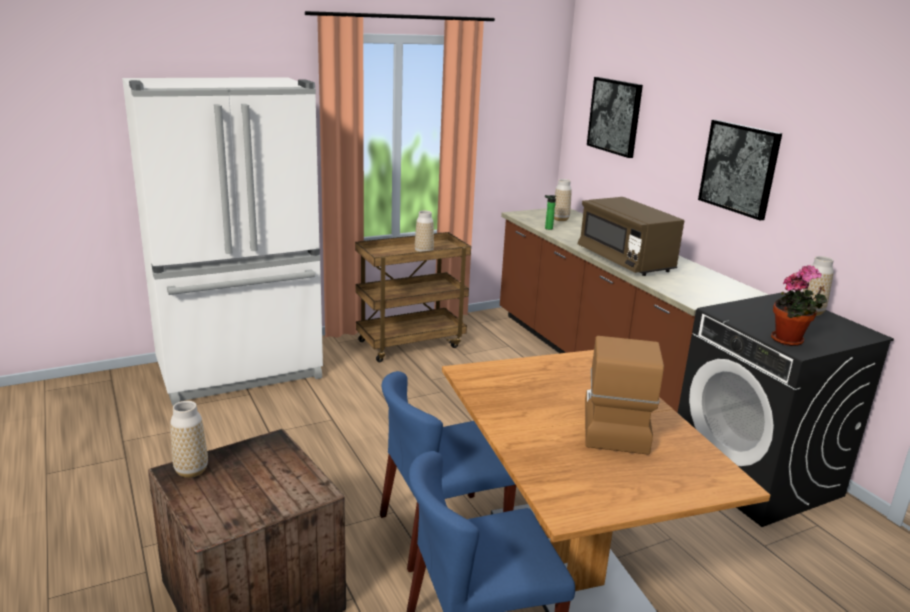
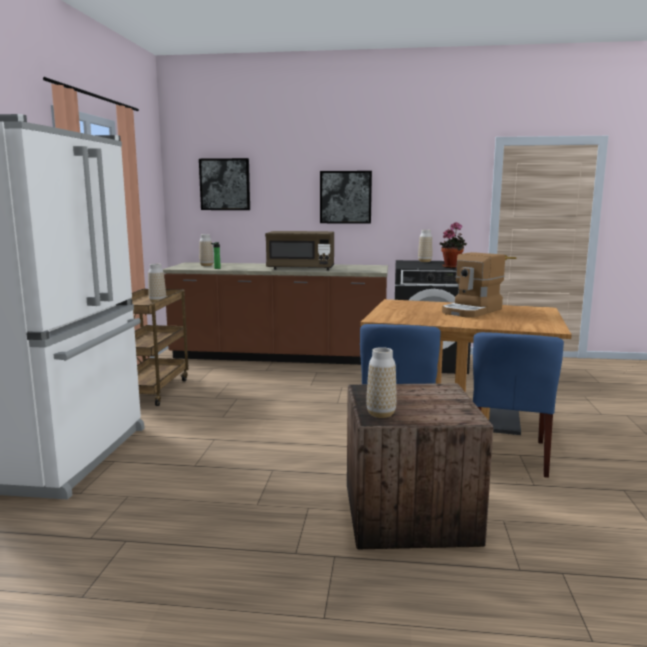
camera: 55 degrees left, 10 degrees down
(613, 424) = (472, 311): coffee machine -> coffee machine turned 90 degrees counterclockwise

